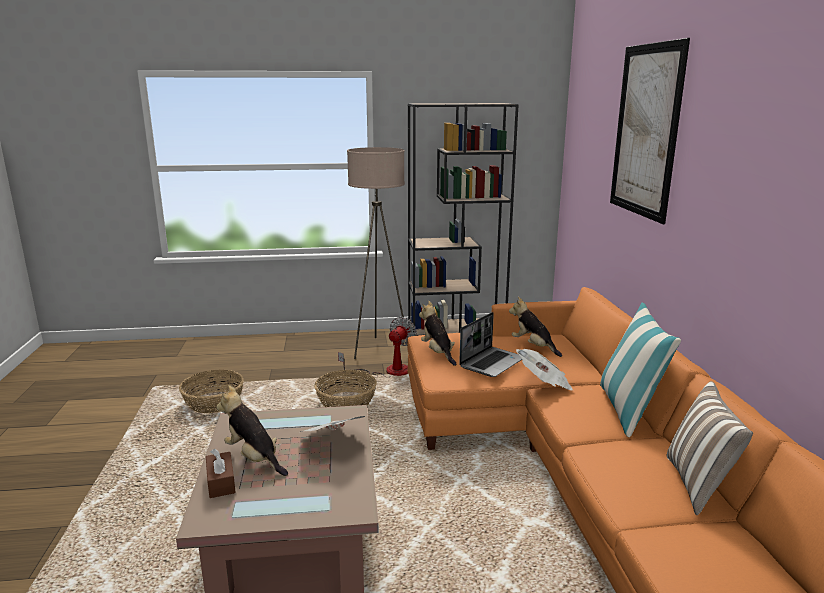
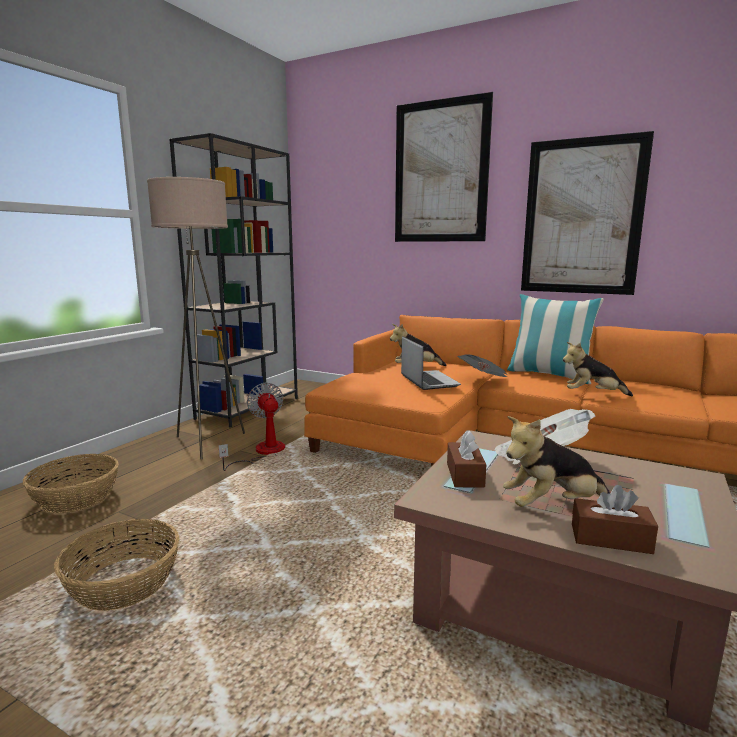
camera: 55 degrees left, 5 degrees down
(277, 422) = (465, 475): none -> brown tissue box
(346, 403) = (291, 491): basket -> basket (77, 497)
(438, 353) = (375, 390): plush toy -> plush toy (593, 394)
(699, 485) = (666, 387): pillow -> none
(739, 221) = (582, 217): none -> picture

